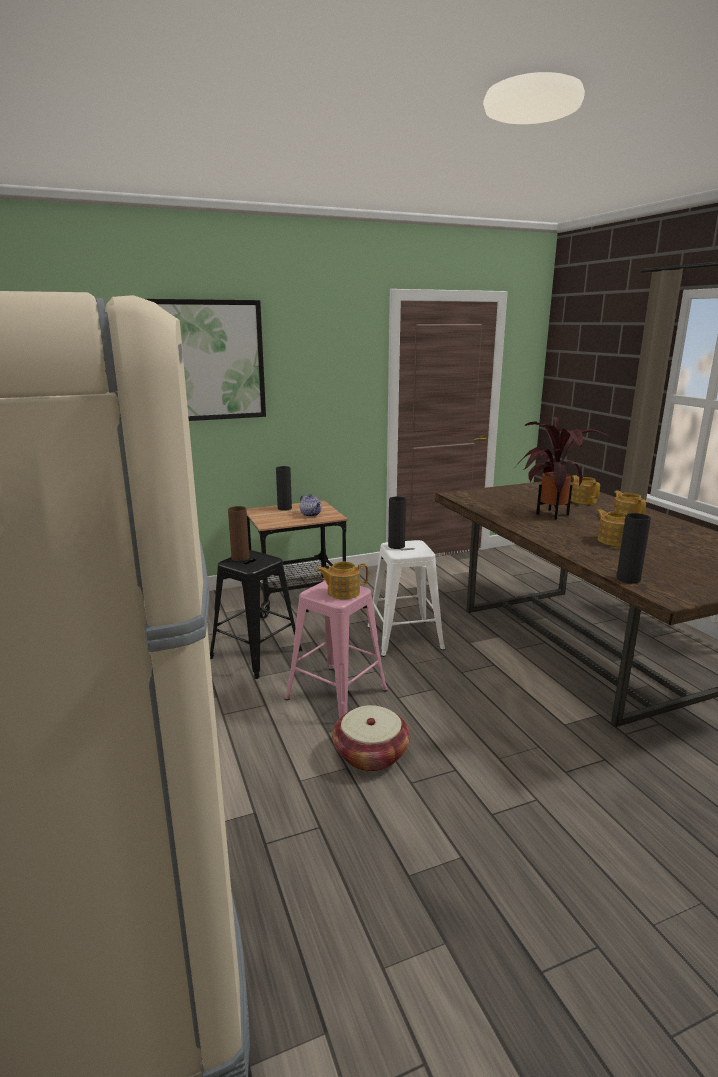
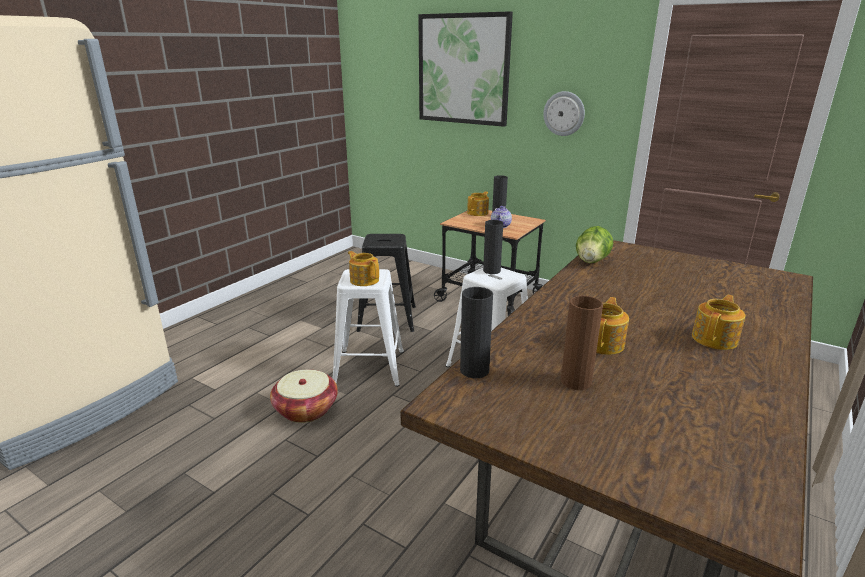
camera: 55 degrees right, 5 degrees up
(240, 558) = (383, 236): brown vase -> brown vase (576, 381)
(323, 396) = (564, 113): none -> wall clock
(338, 694) = (370, 368): pink stool -> white stool
(480, 506) = (592, 261): none -> lettuce
(549, 514) = (634, 294): potted plant -> none
(583, 500) = (738, 302): teapot -> teapot (478, 213)

